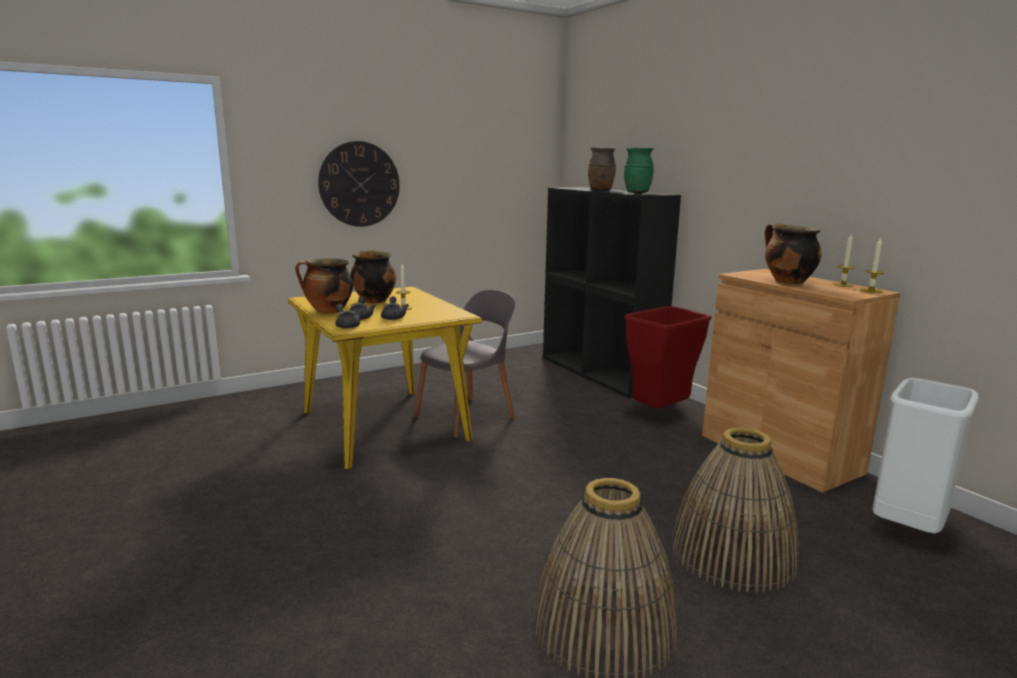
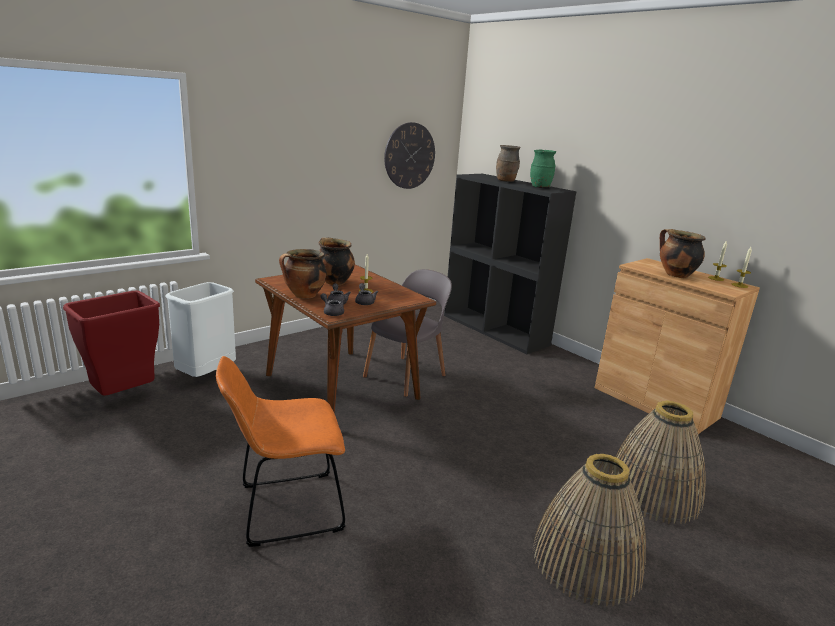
camera: 10 degrees left, 5 degrees up
(253, 545) = (284, 509): none -> orange chair
(359, 184) = (301, 170): wall clock -> wall clock (409, 156)
(383, 425) = (341, 386): yellow dining table -> brown dining table
(660, 414) = (556, 369): red trash can -> red trash can (124, 397)
(907, 527) = (761, 462): white trash can -> white trash can (206, 375)

